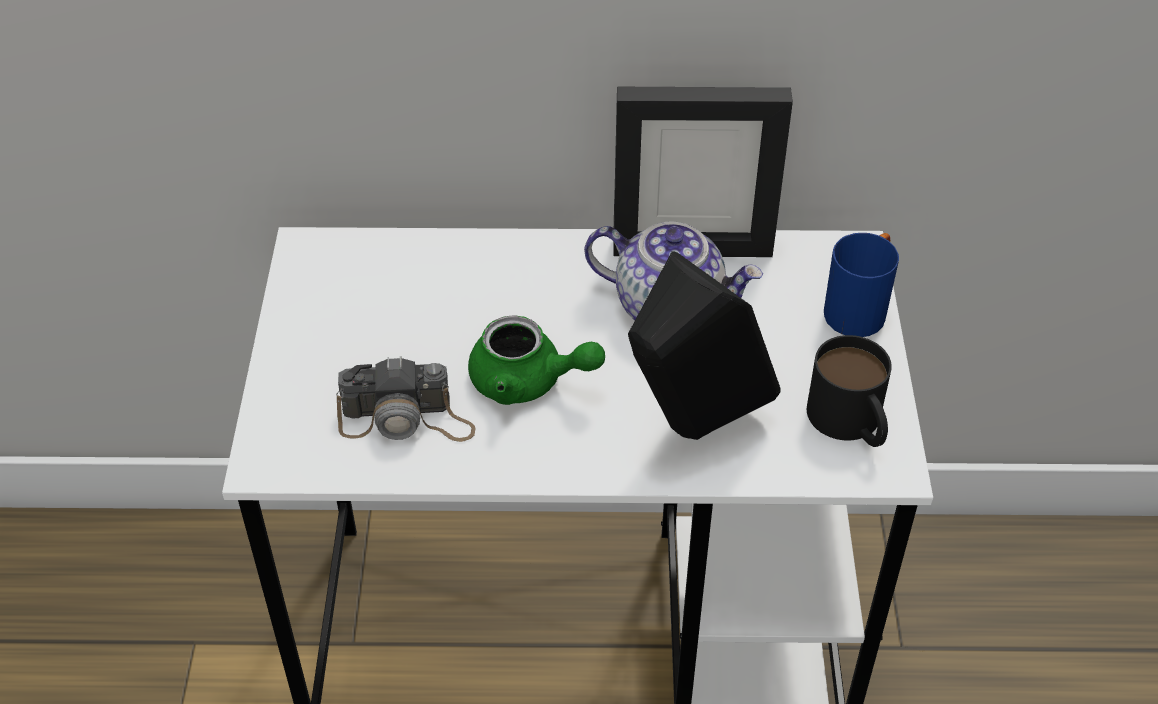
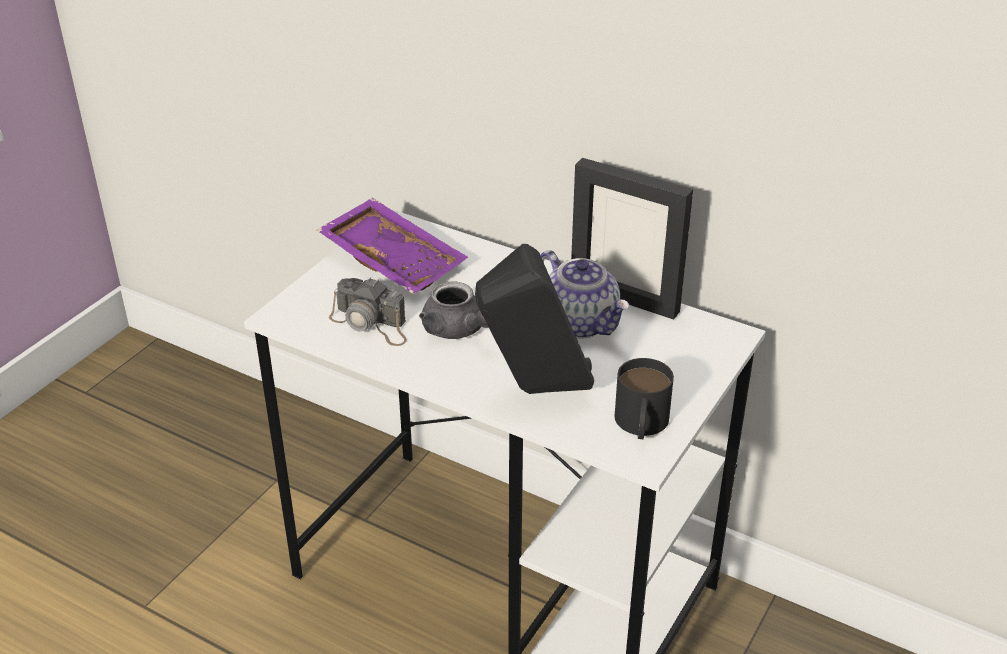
camera: 30 degrees right, 10 degrees down
(357, 306) = (395, 260): none -> purple tray
(528, 382) = (458, 330): green teapot -> grey teapot
(859, 308) = (706, 366): blue mug -> none

